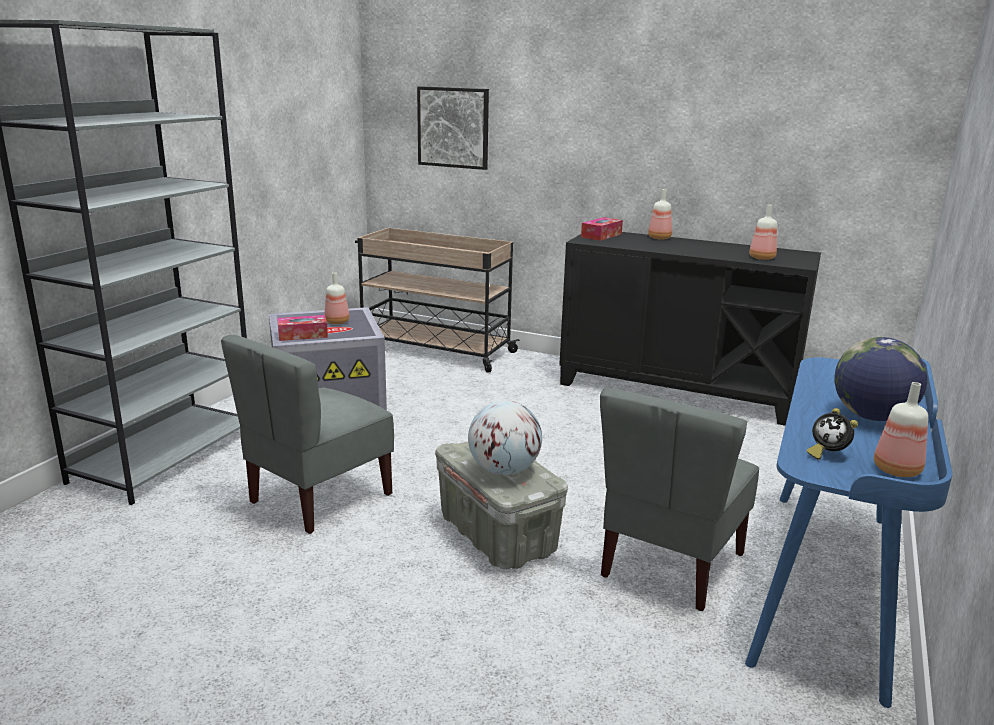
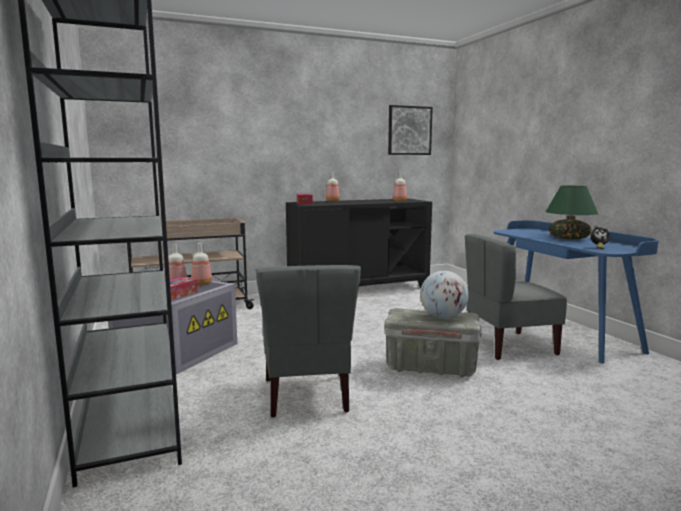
camera: 45 degrees left, 10 degrees down
(453, 127) = (176, 142): picture -> picture (409, 130)
(670, 564) = (509, 346): grey chair -> grey chair turned 90 degrees clockwise
(871, 417) = (568, 238): globe -> green table lamp
(895, 469) = (621, 246): bottle -> bottle (201, 284)

